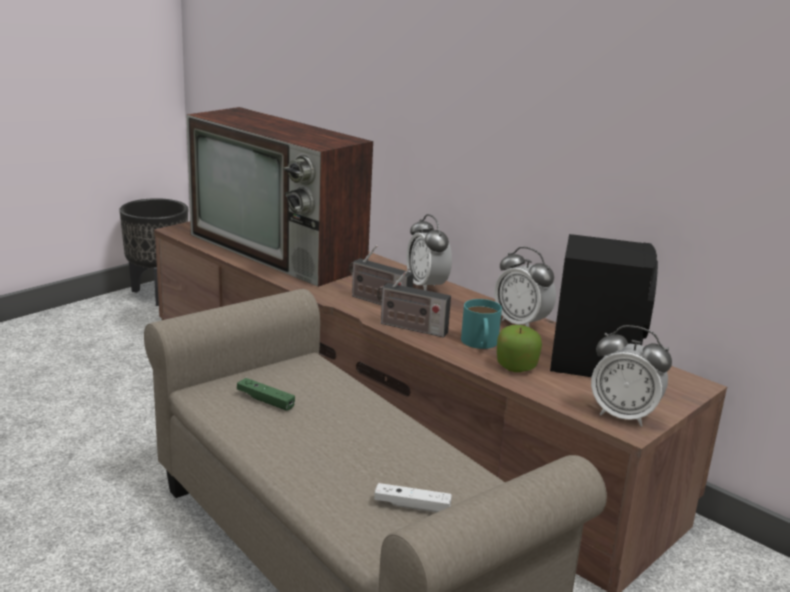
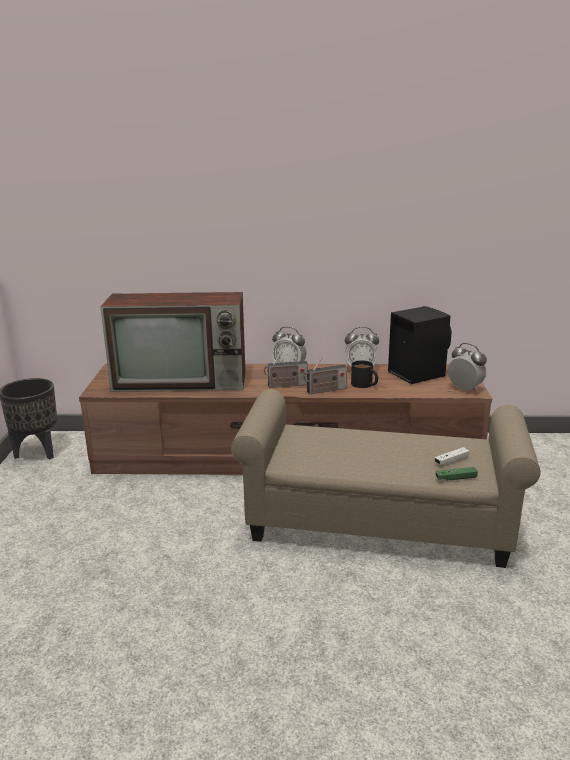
camera: 40 degrees left, 0 degrees up
(265, 400) = (315, 453): green game controller -> green game controller (456, 478)
(480, 344) = (365, 385): turquoise mug -> black mug
(516, 366) = (396, 388): apple -> none
(623, 415) = (465, 389): alarm clock -> alarm clock turned 120 degrees counterclockwise

